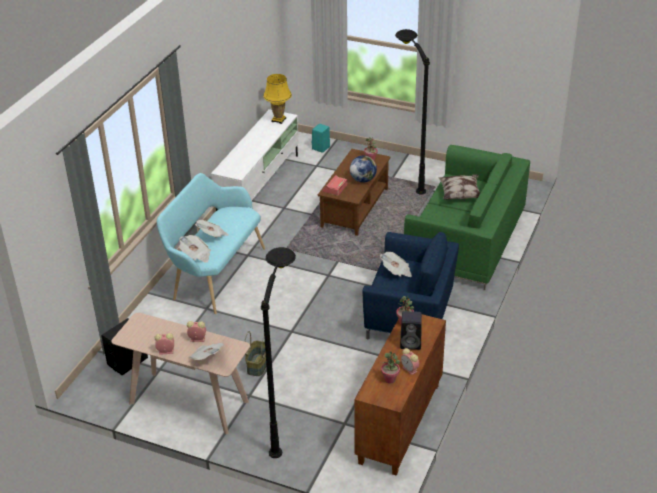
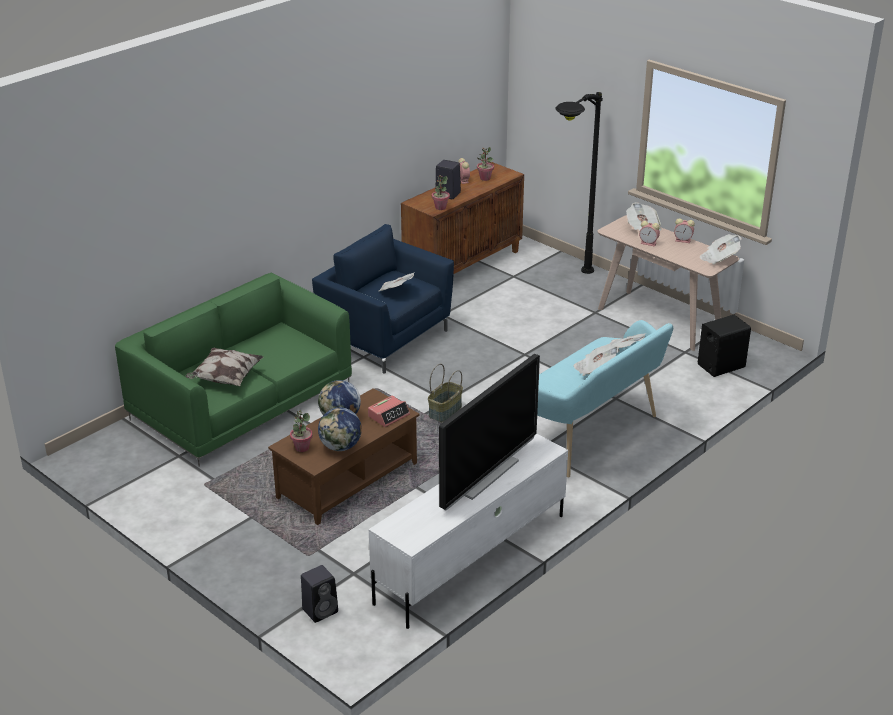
camera: 160 degrees left, 5 degrees down
(129, 336) = (719, 258): none -> newspaper
(251, 150) = (485, 475): none -> television
(257, 365) = (576, 333): basket -> basket (445, 412)
(279, 120) = (408, 525): yellow table lamp -> none
(320, 148) = (321, 610): turquoise speaker -> black speaker
(349, 165) = (340, 447): none -> globe
(407, 175) = (225, 514): black floor lamp -> none

